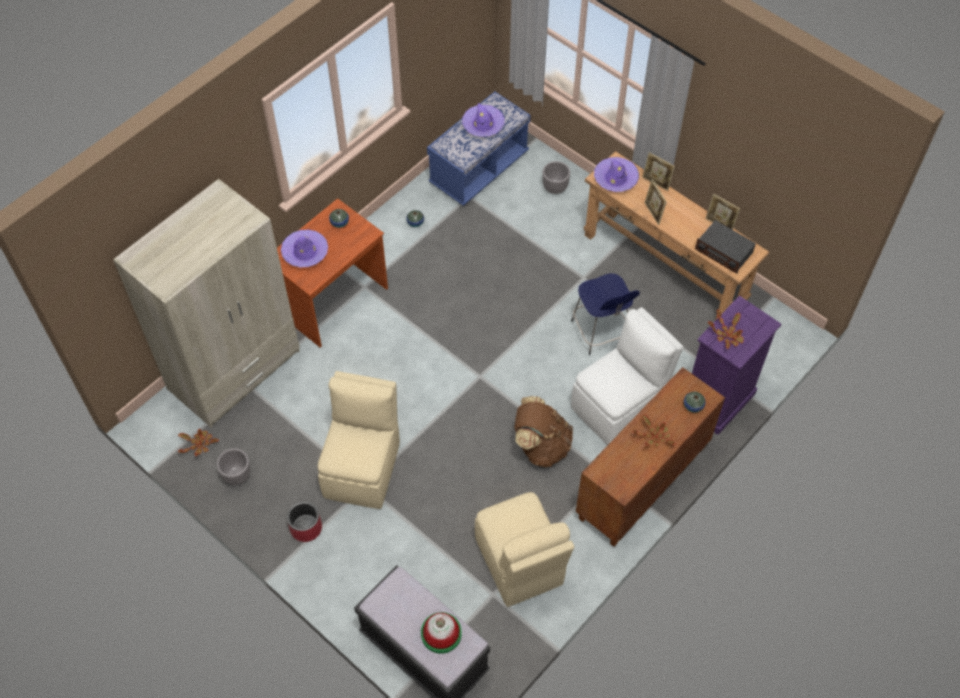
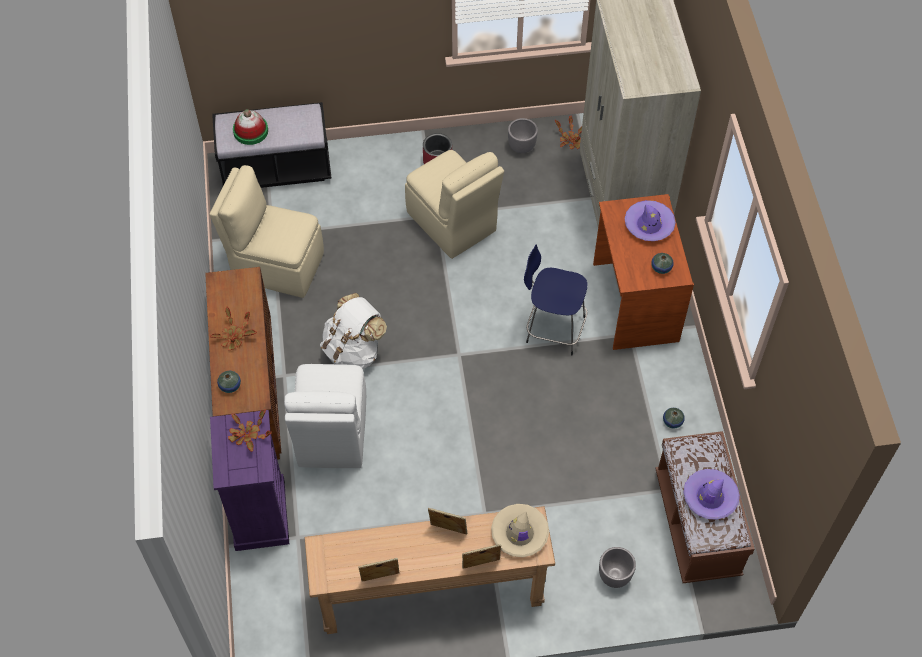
camera: 130 degrees right, 0 degrees up
(479, 169) = (697, 524): blue bench -> brown bench
(541, 445) = (353, 350): brown backpack -> white backpack
(600, 332) = (413, 478): blue stool -> blue stool (553, 328)
(616, 178) = (519, 533): purple hat -> beige hat
(723, 251) = (348, 553): radio -> none

